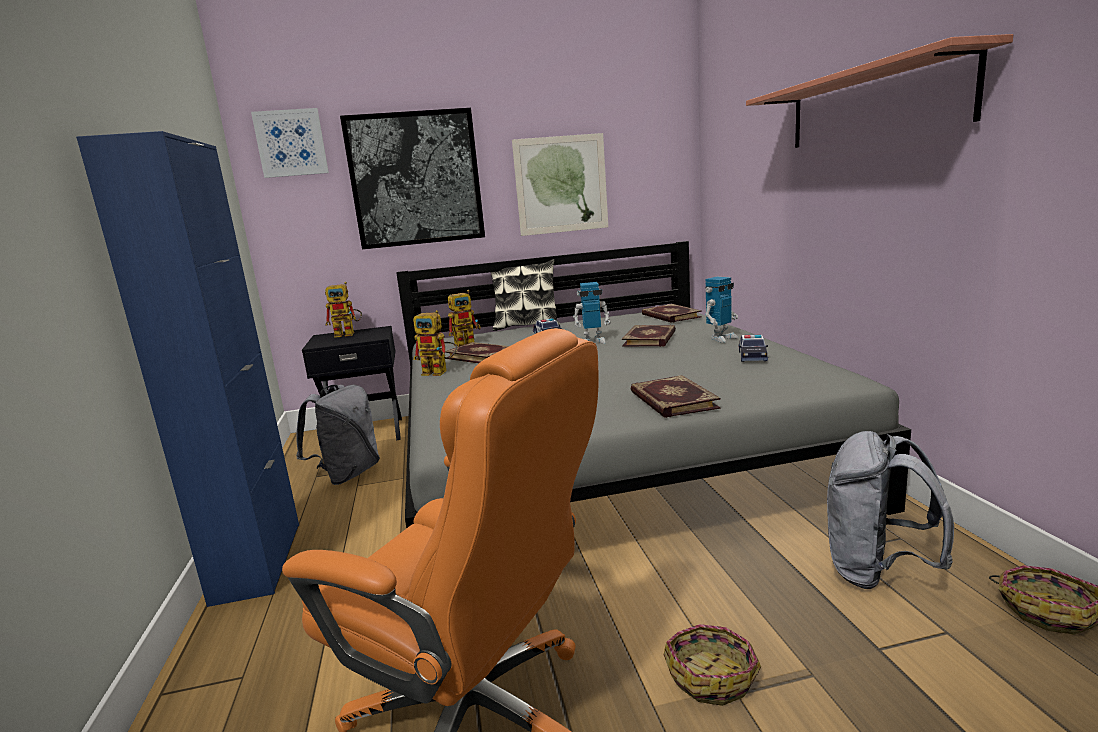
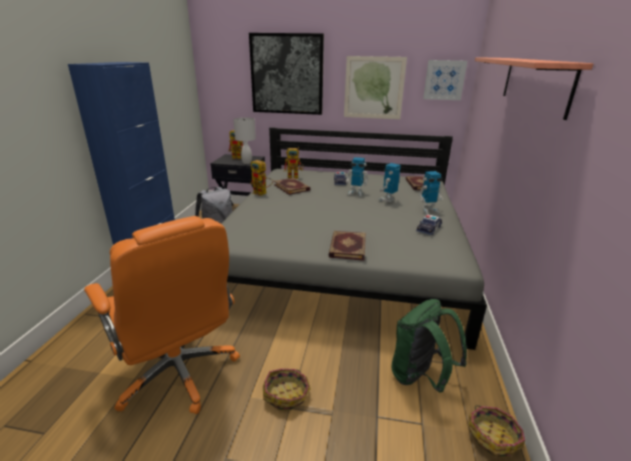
camera: 20 degrees right, 10 degrees up
(291, 143) = (223, 46): picture -> picture (444, 80)
(370, 337) = (246, 163): none -> white table lamp
(526, 326) = (337, 171): pillow -> none
(650, 339) = (387, 199): book -> toy robot
(876, 571) = (420, 377): grey backpack -> green backpack

